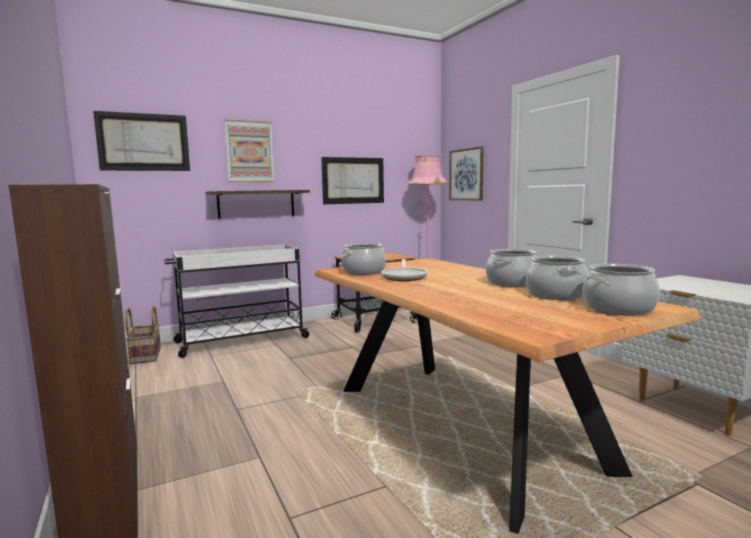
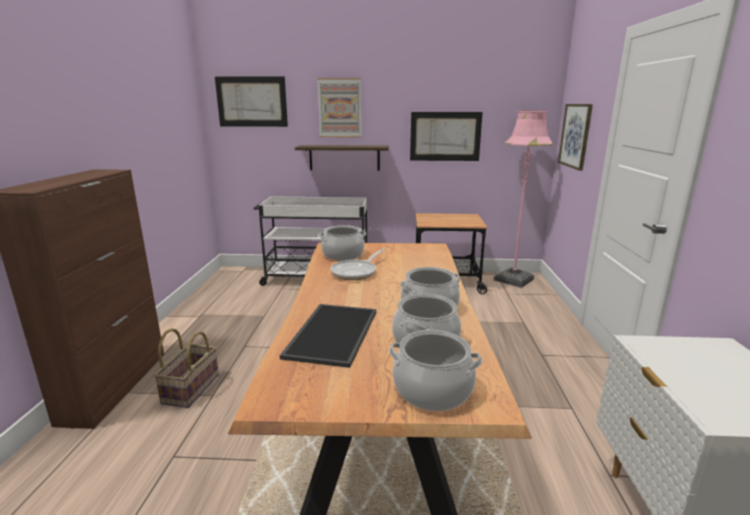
camera: 30 degrees right, 10 degrees up
(145, 356) = (243, 277): basket -> basket (190, 388)
(479, 302) = (331, 332): none -> tray

